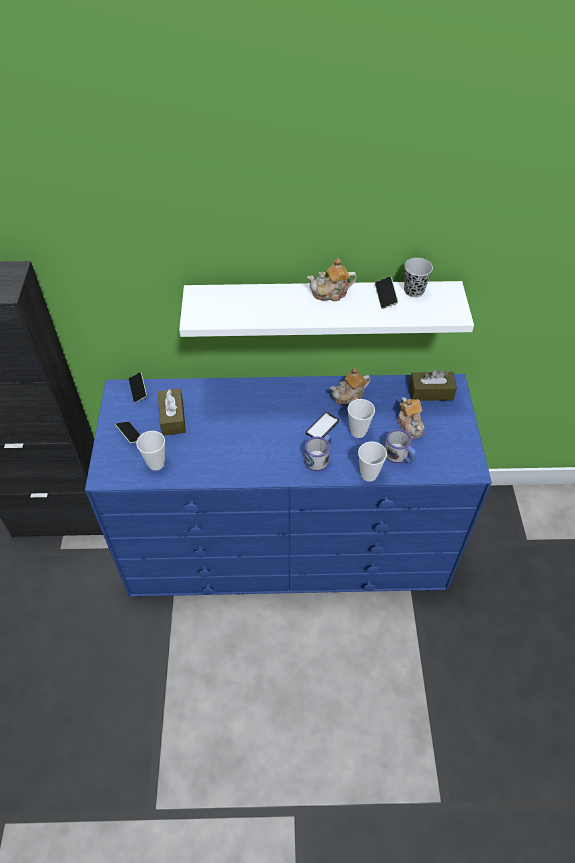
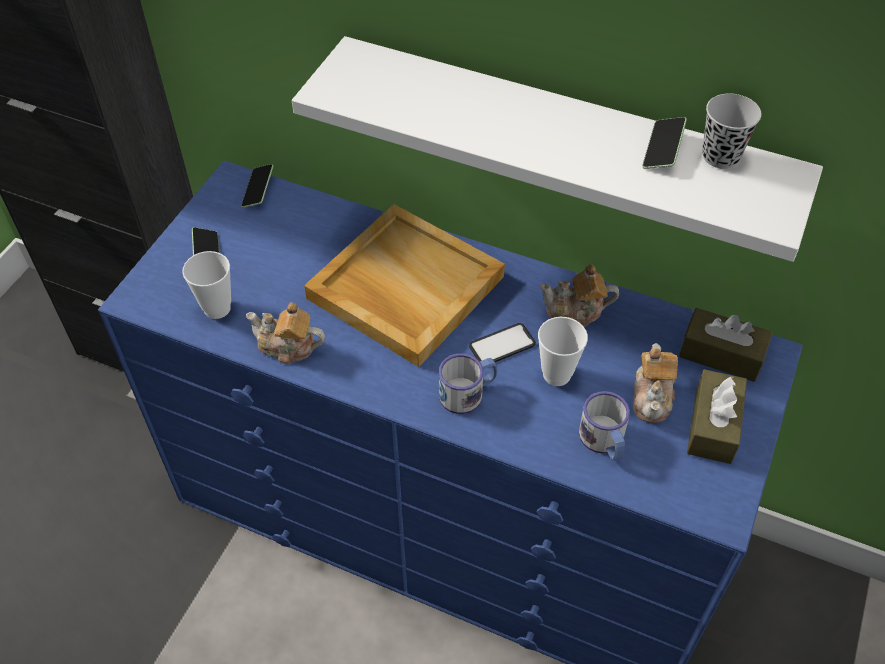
camera: 25 degrees right, 0 degrees up
(172, 417) = (282, 248): brown tissue box -> brown tissue box (713, 425)
(253, 415) = (403, 287): none -> beige tray
(331, 293) = (570, 117): teapot -> teapot (287, 347)
(369, 474) = (533, 452): cup -> none

